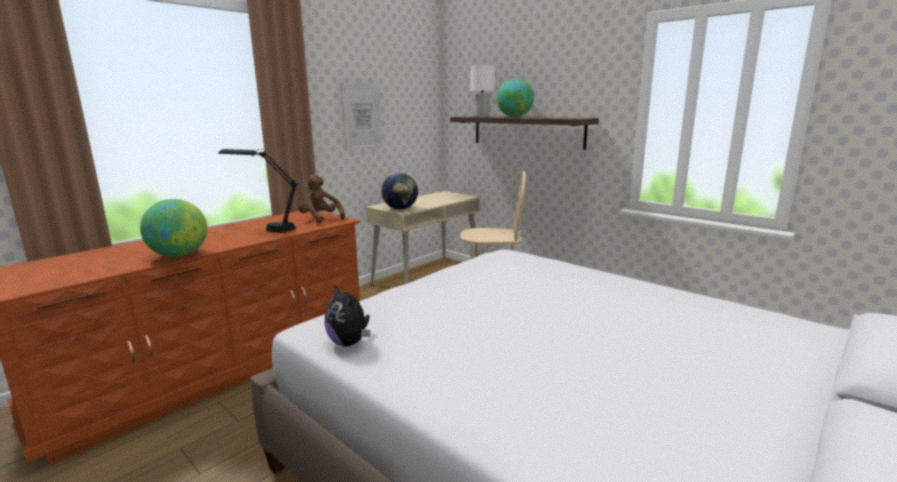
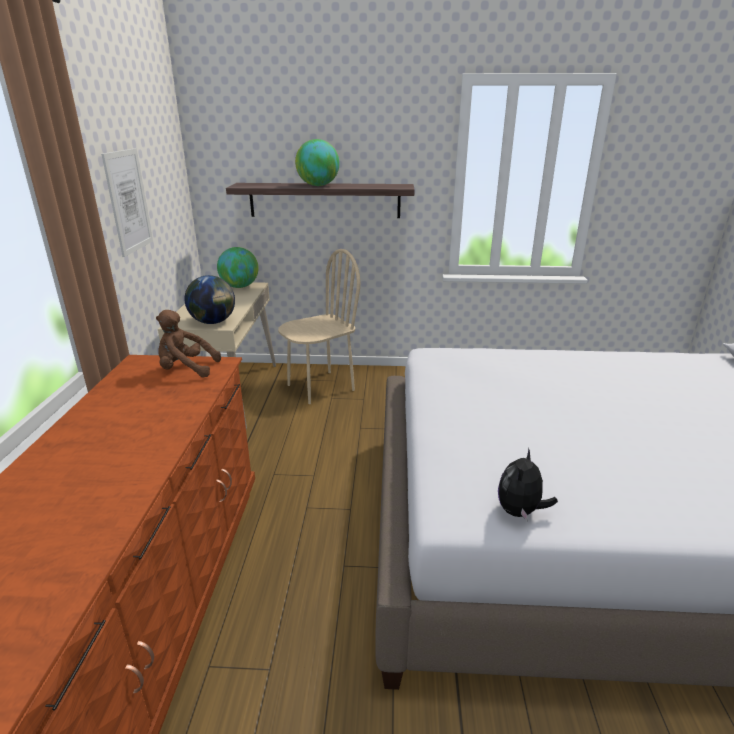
camera: 40 degrees left, 10 degrees up
(179, 255) = (124, 502): globe -> globe (239, 287)
(265, 228) = (140, 409): black table lamp -> none
(349, 343) = (520, 512): plush toy -> plush toy turned 105 degrees clockwise
(482, 116) = (268, 185): white table lamp -> none

